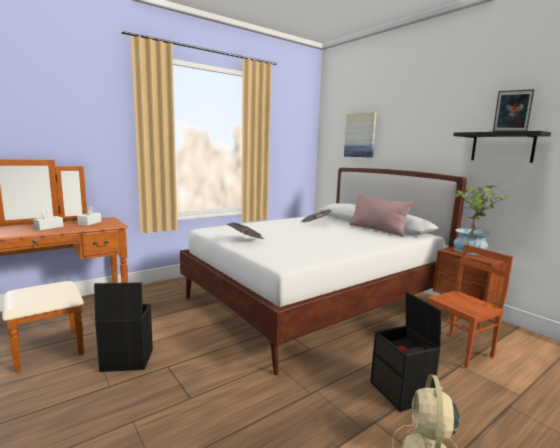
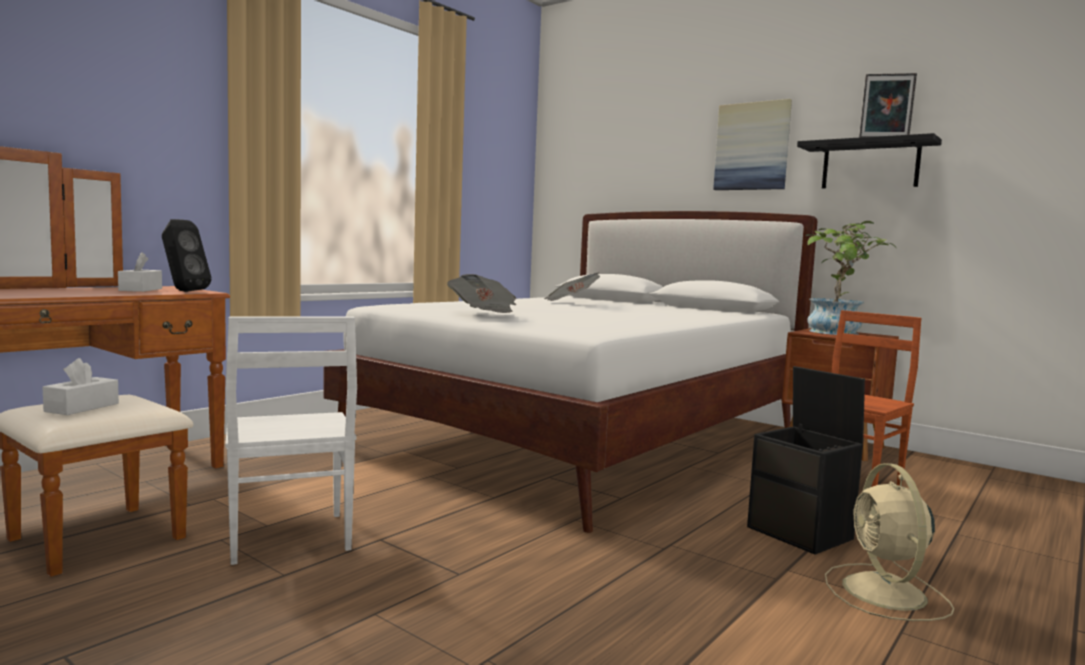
camera: 15 degrees left, 5 degrees down
(49, 227) = (59, 292): white tissue box -> white tissue box (82, 407)
(107, 224) = (183, 291): none -> black speaker
(126, 360) = (287, 539): black storage box -> white chair
(360, 135) = (622, 156): picture -> picture (752, 146)
(377, 230) = (680, 308): pink pillow -> none

